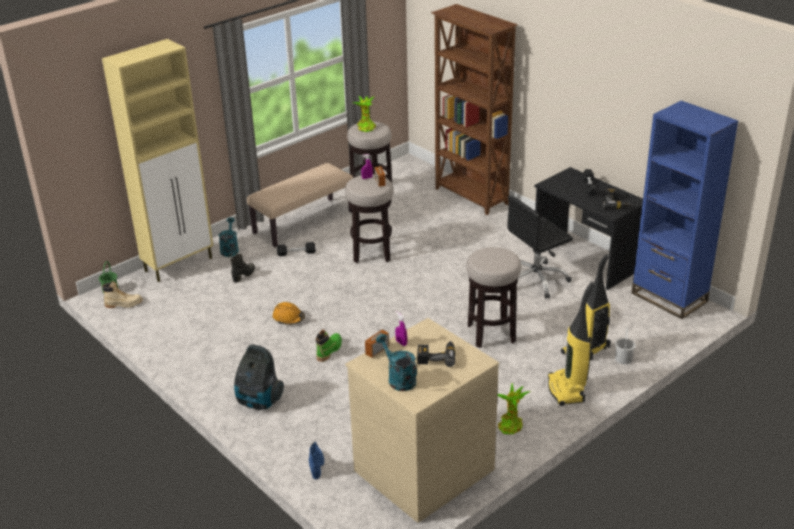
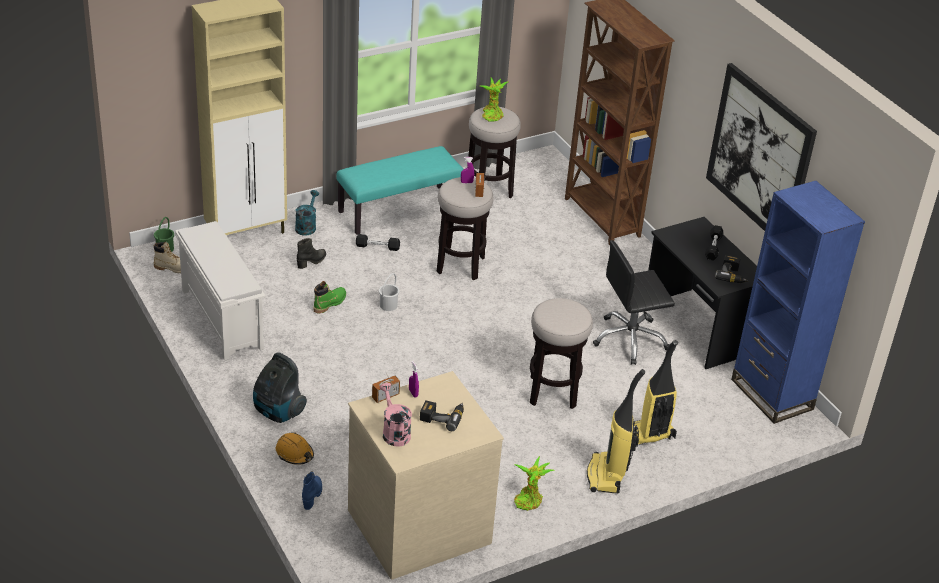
camera: 10 degrees right, 5 degrees up
(179, 336) = (220, 318): none -> white shoe rack
(289, 318) = (342, 324): orange hard hat -> orange hard hat (294, 453)
(303, 222) = (399, 209): beige bench -> turquoise bench
(329, 350) = (371, 371): green boot -> green boot (330, 303)
(398, 379) = (394, 432): turquoise watering can -> pink watering can
(618, 97) = (760, 155): none -> picture
(623, 359) = (684, 454): white bucket -> white bucket (388, 305)

